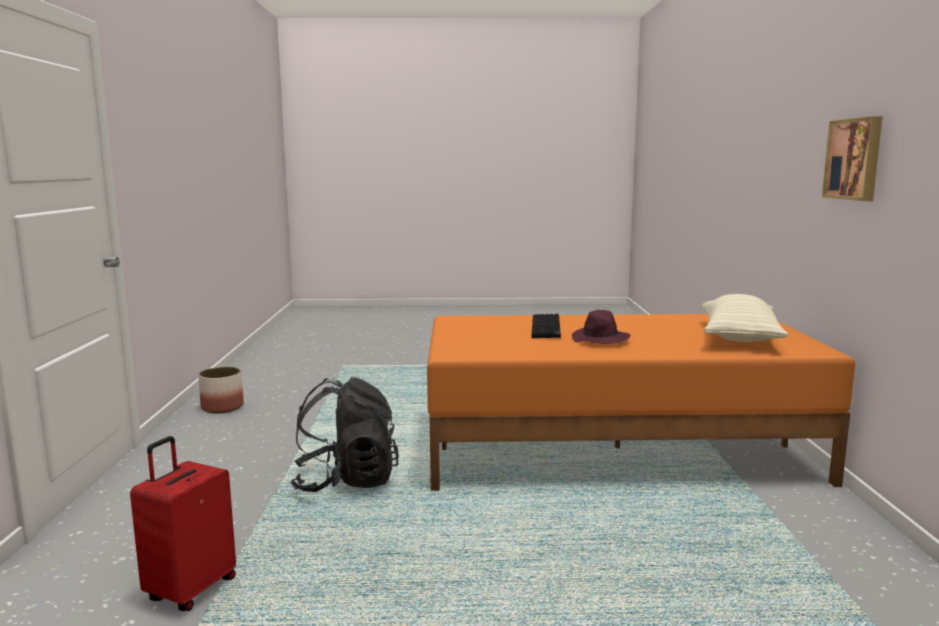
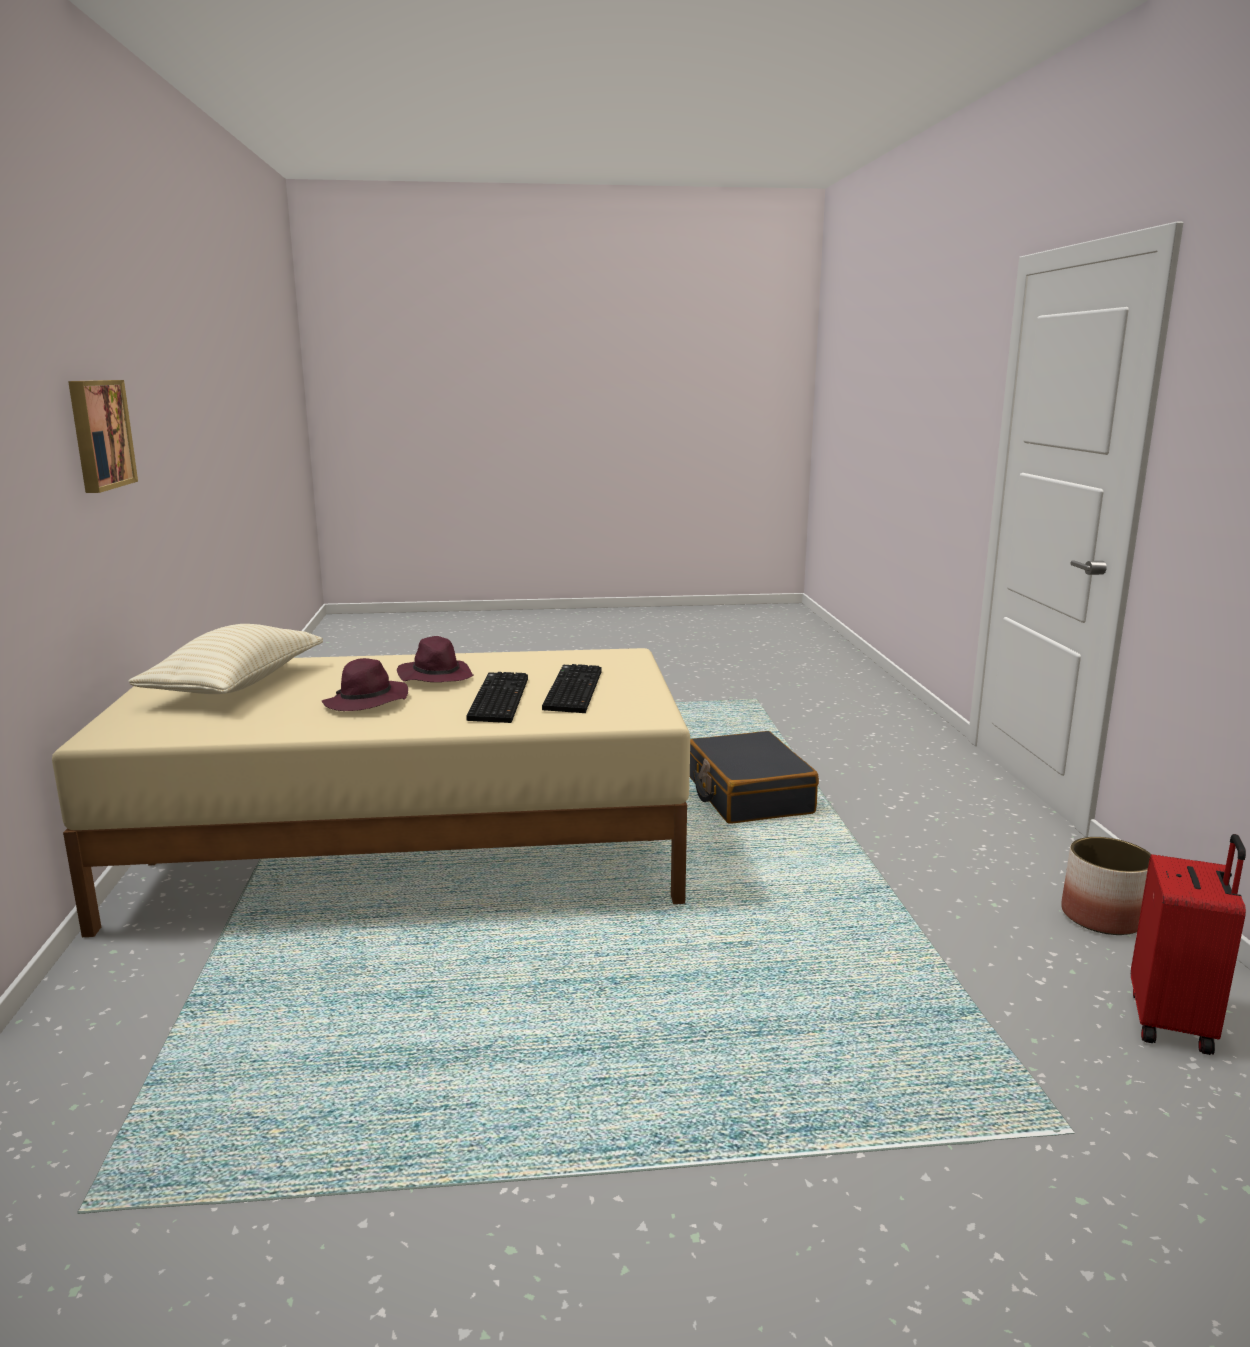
camera: 175 degrees right, 5 degrees up
(190, 590) = (792, 722): red suitcase -> red suitcase (1173, 1022)
(346, 481) = (748, 795): black backpack -> black suitcase
(499, 331) = (571, 690): none -> keyboard
(616, 449) = (406, 850): orange bed -> beige bed
(629, 327) = (366, 703): none -> purple hat

